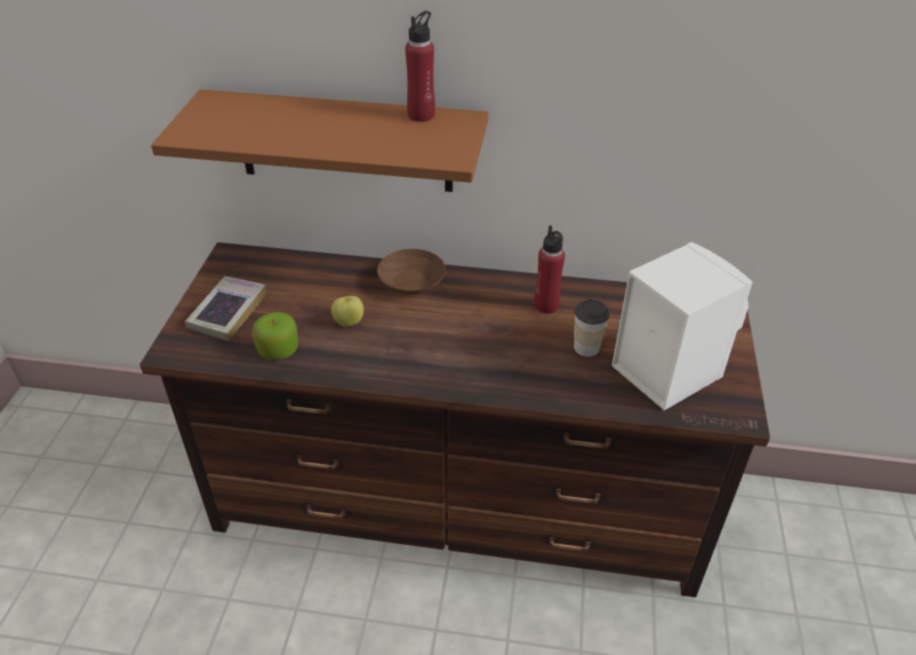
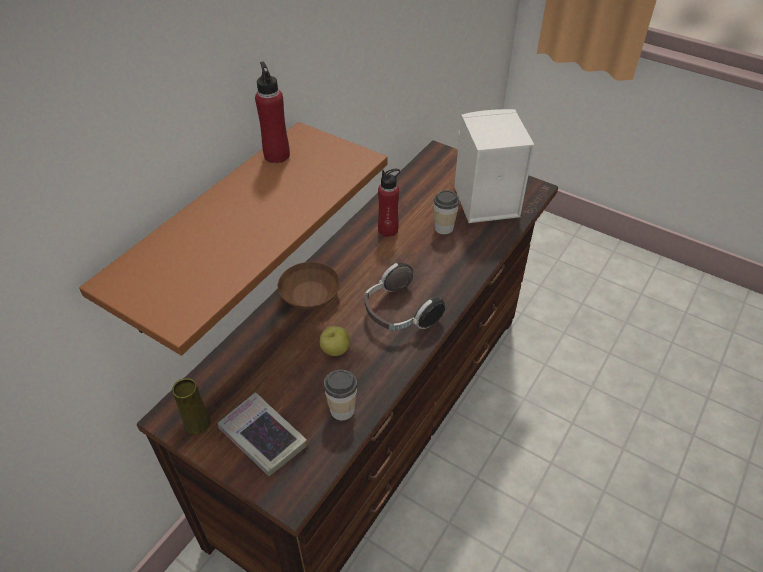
camera: 65 degrees left, 5 degrees up
(229, 271) = (197, 423): none -> yellow vase
(278, 350) = (342, 410): apple -> cup
(424, 351) = (399, 313): none -> headphones

